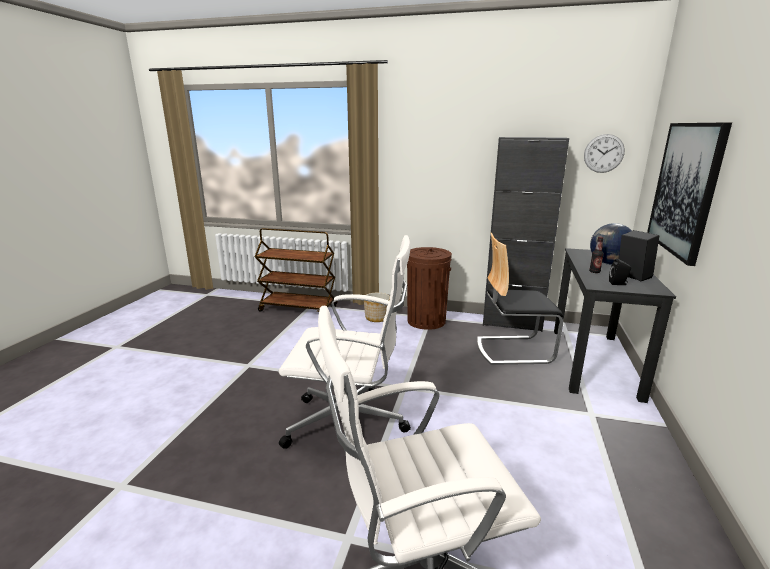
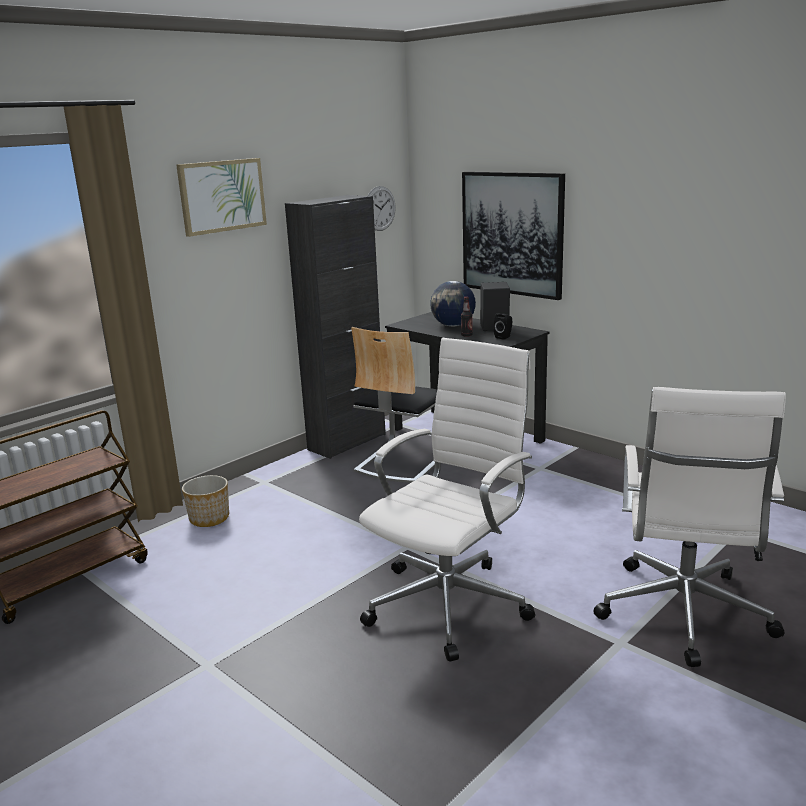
camera: 60 degrees left, 0 degrees up
(426, 321) = (270, 487): brown trash can -> none
(449, 126) = (222, 196): none -> picture

